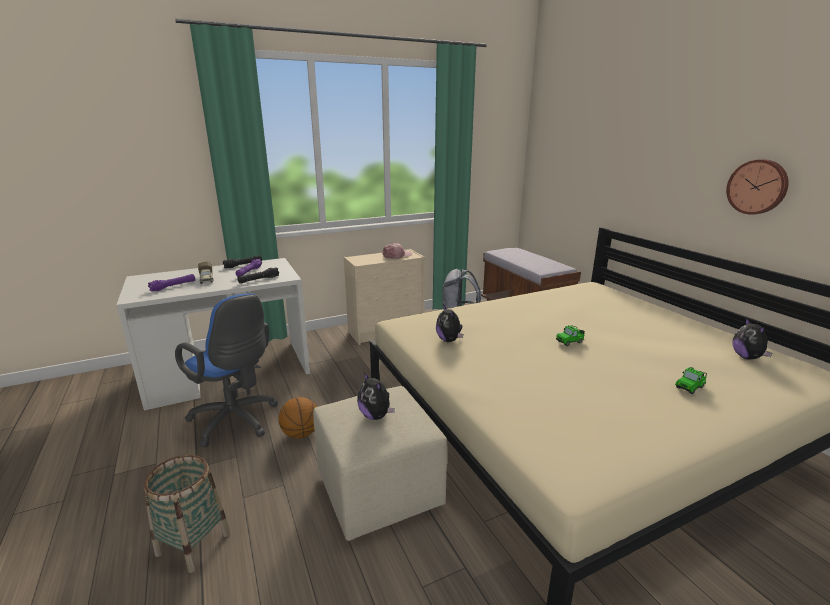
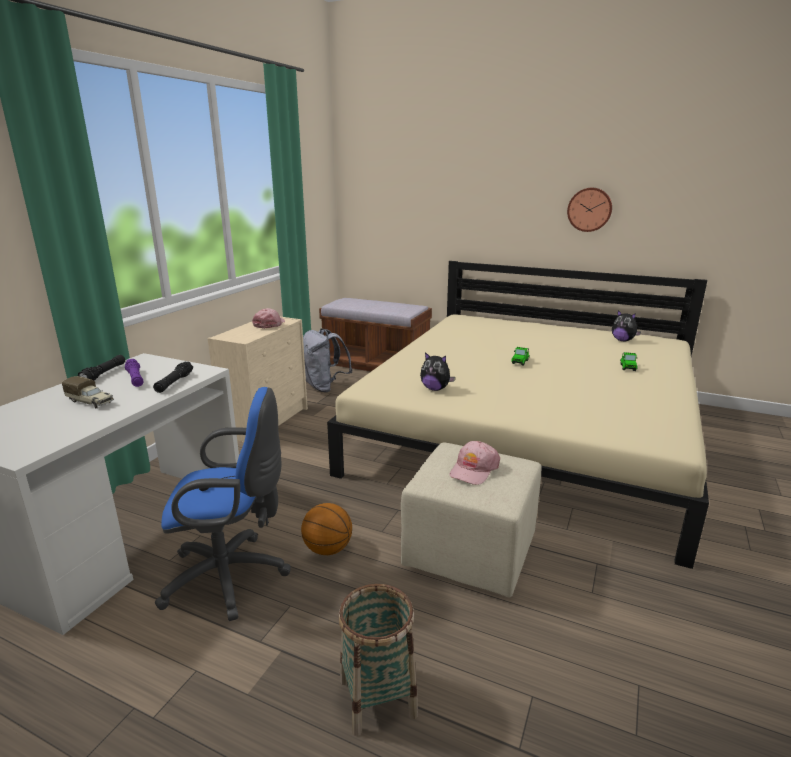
camera: 40 degrees left, 0 degrees up
(173, 286) = (57, 423): purple flashlight -> none
(376, 416) = (473, 469): plush toy -> pink cap

